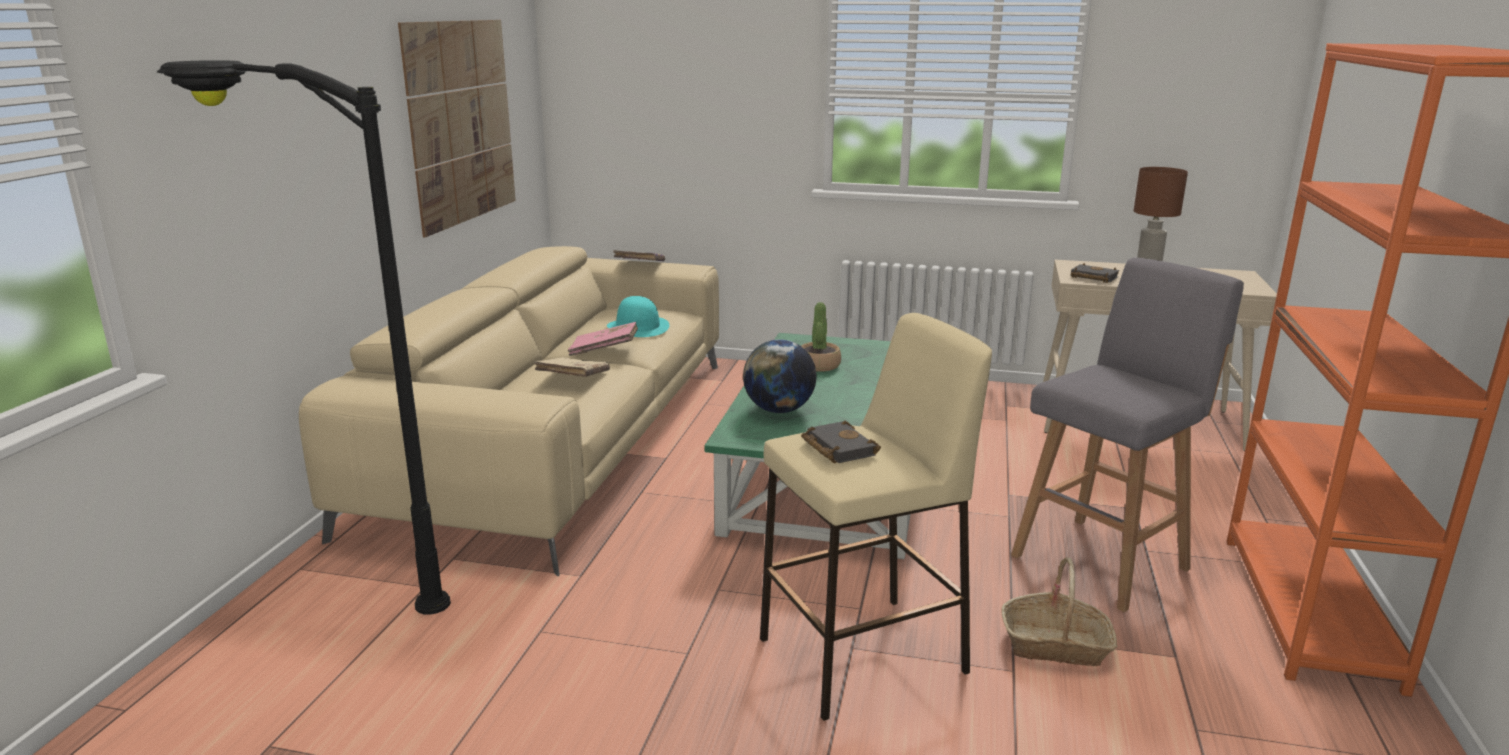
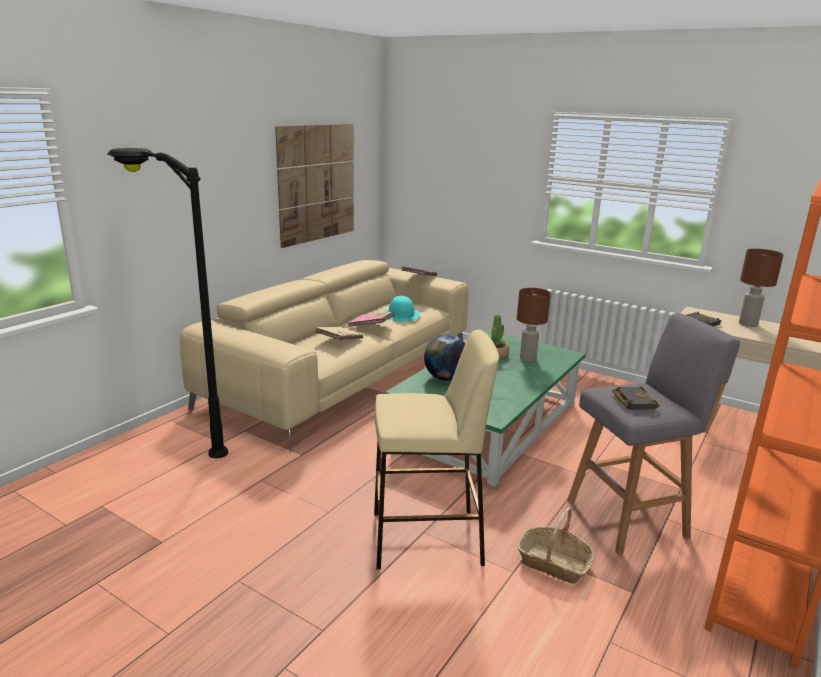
camera: 20 degrees right, 0 degrees up
(836, 448) = (407, 405): black book -> black book (632, 401)
(869, 363) = (528, 358): none -> brown table lamp

